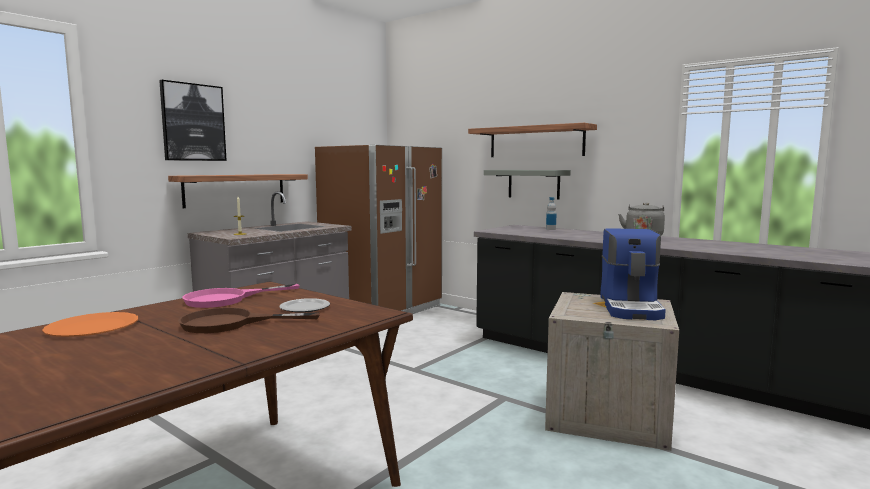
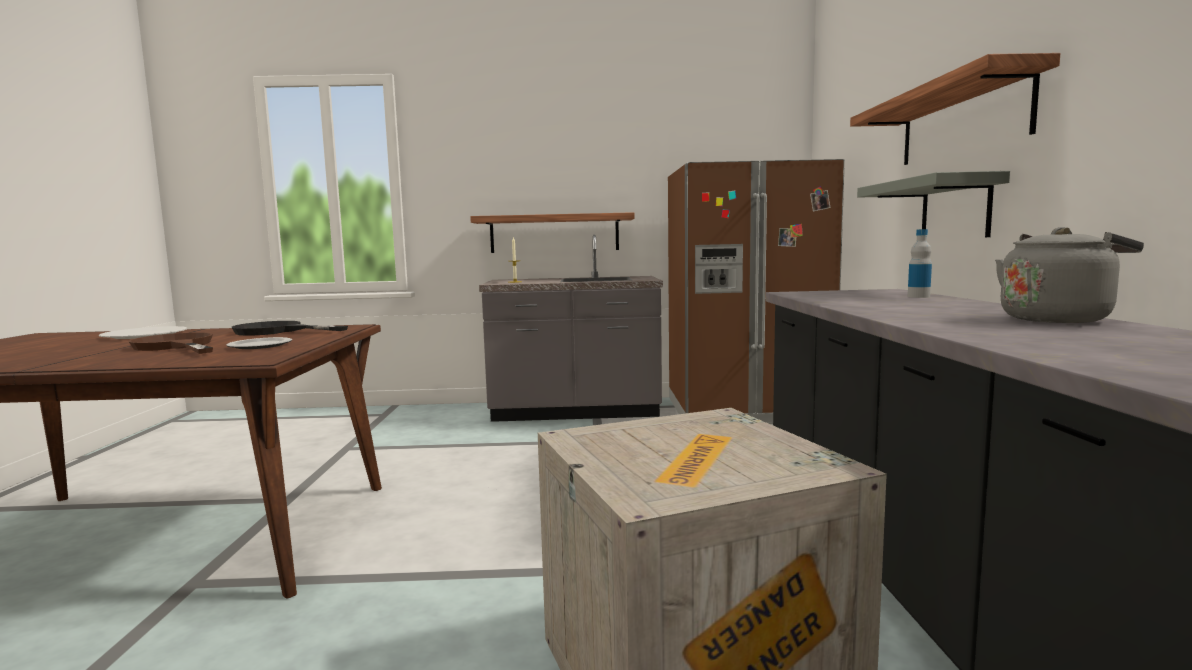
camera: 50 degrees right, 0 degrees up
(92, 327) = (144, 335): orange plate -> white plate
(193, 122) = (505, 158): picture -> none
(227, 299) = (277, 331): pink frying pan -> black frying pan
(631, 307) = (727, 459): coffee machine -> none

